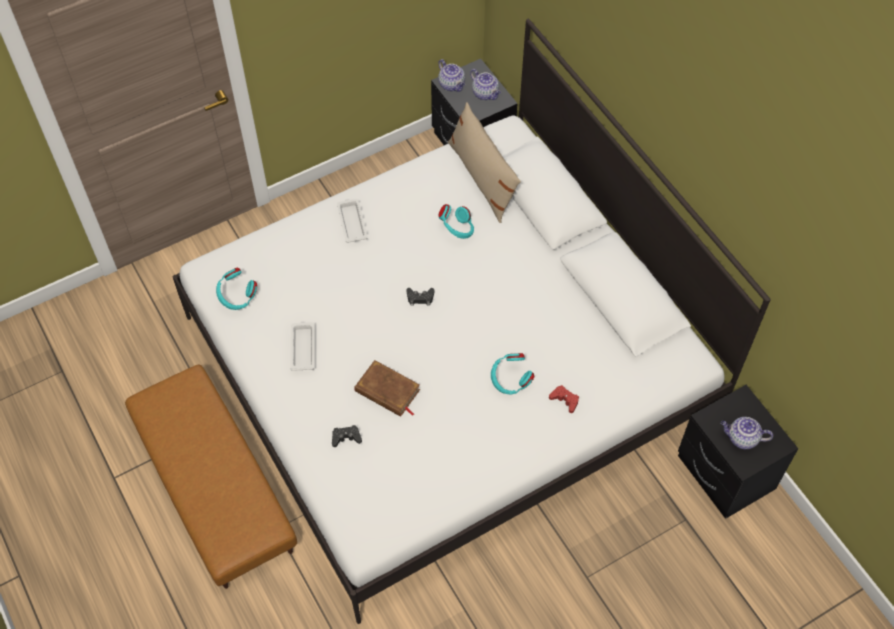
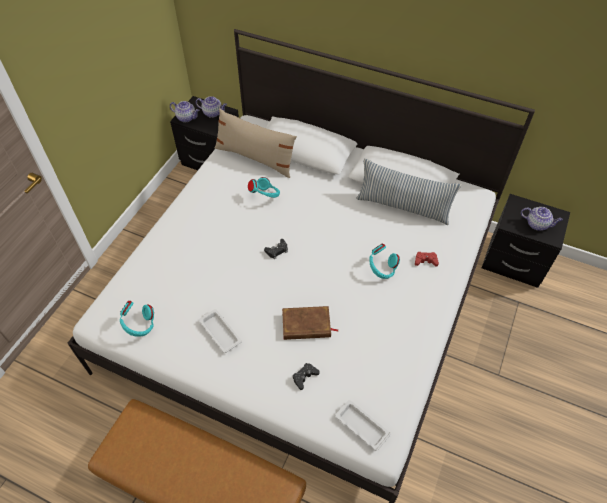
camera: 35 degrees left, 5 degrees down
(352, 222) = (188, 228): white tray -> white tray (361, 425)
(596, 327) = (403, 207): none -> pillow
(742, 438) = (537, 224): teapot -> teapot turned 135 degrees counterclockwise

